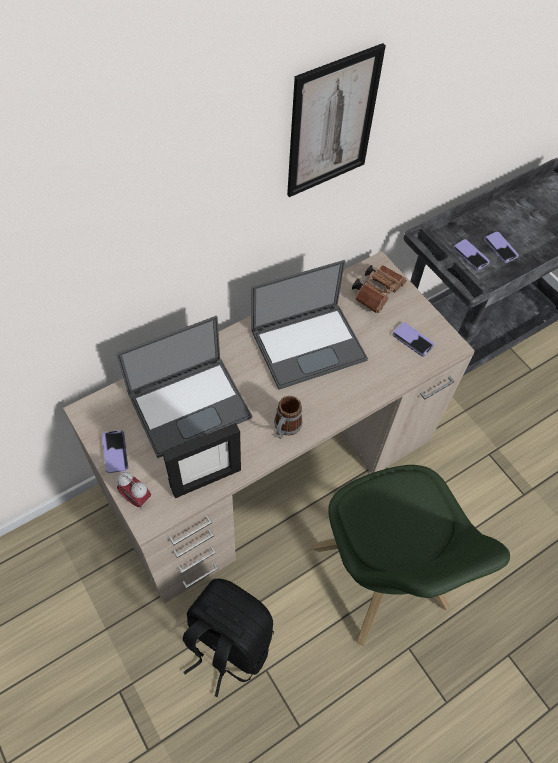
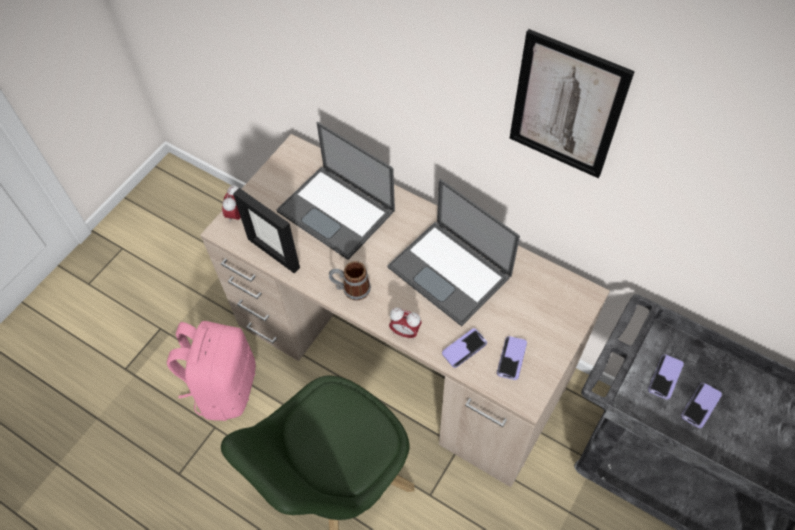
camera: 70 degrees right, 0 degrees up
(115, 452) = (269, 183): phone -> phone (464, 348)
(227, 643) = (224, 387): black backpack -> pink backpack
(352, 404) = (405, 332): none -> alarm clock
(377, 292) = (551, 306): brown binoculars -> none

